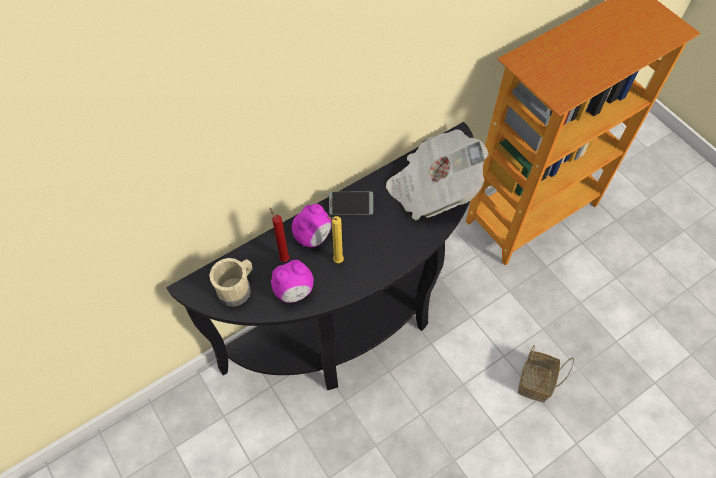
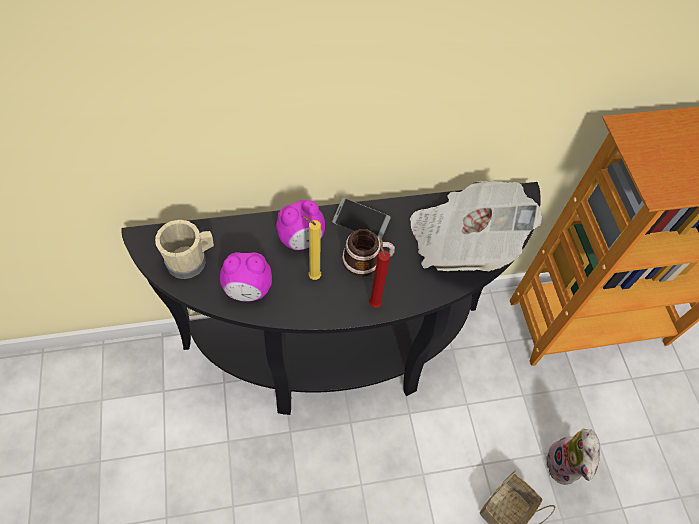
camera: 20 degrees right, 0 degrees up
(283, 258) = (257, 248): red candle -> red candle (374, 302)
(370, 232) = (367, 261): none -> mug
(562, 329) = (564, 465): none -> plush toy

